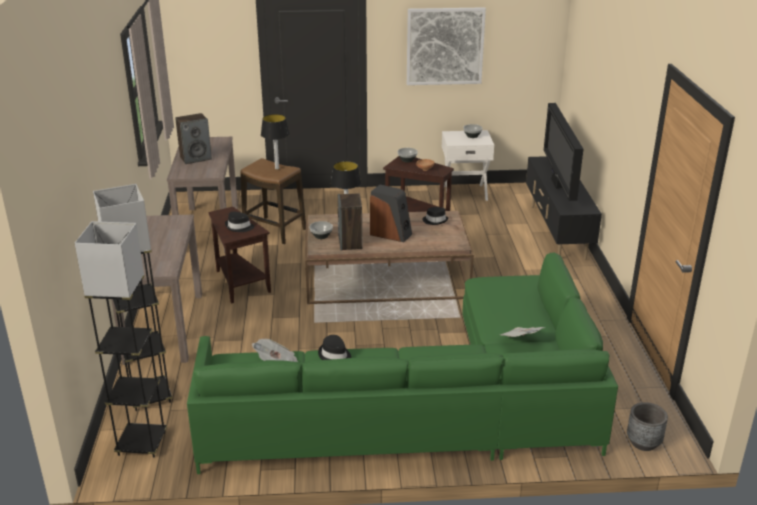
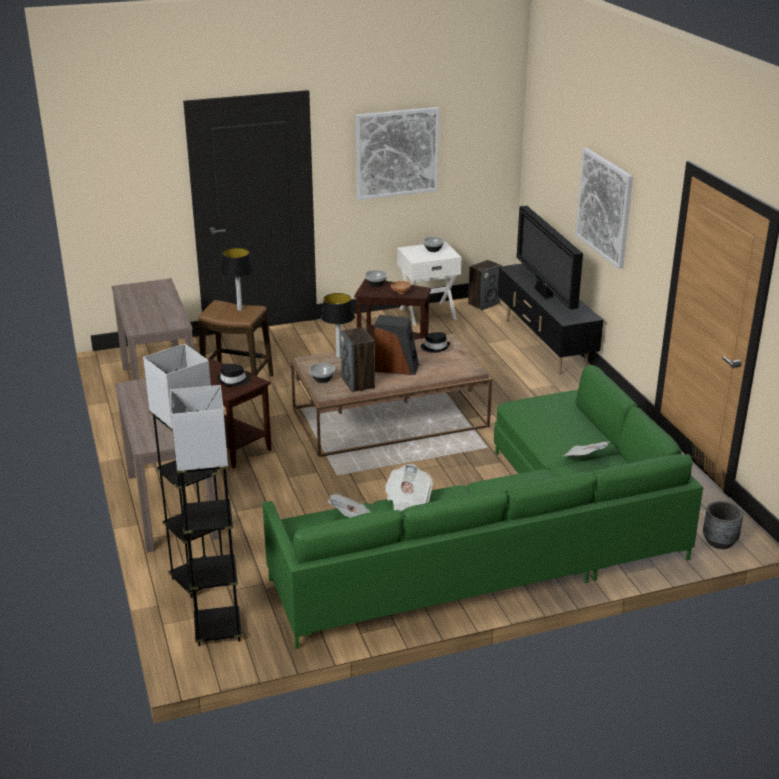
camera: 15 degrees left, 0 degrees up
(196, 158) = (145, 308): speaker -> speaker (483, 303)
(335, 356) = (407, 502): black hat -> newspaper
(611, 107) = (604, 207): none -> picture

